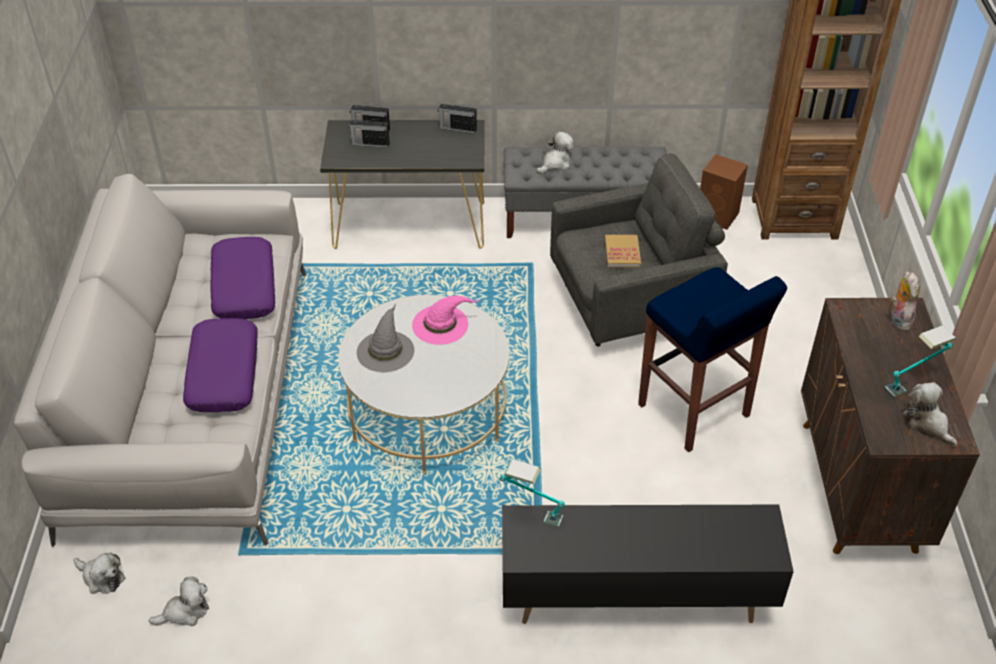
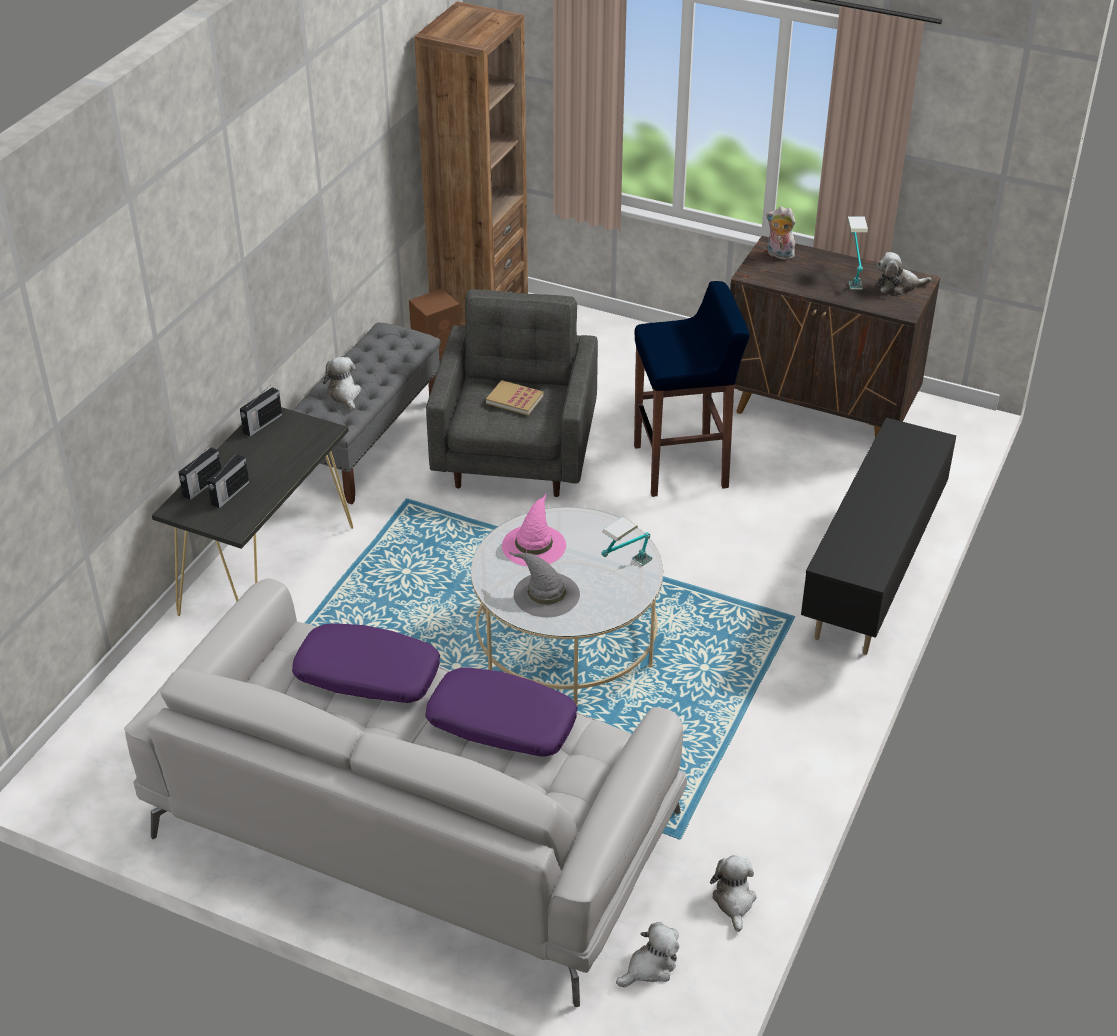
camera: 65 degrees left, 5 degrees down
(531, 512) = (824, 555): table lamp -> table lamp (625, 570)

